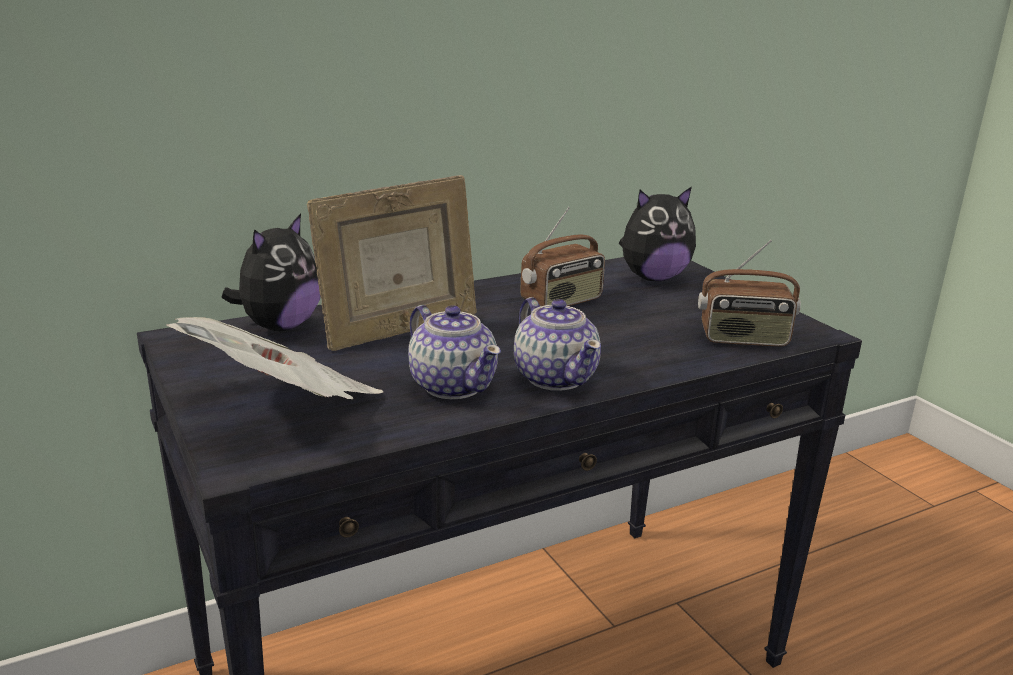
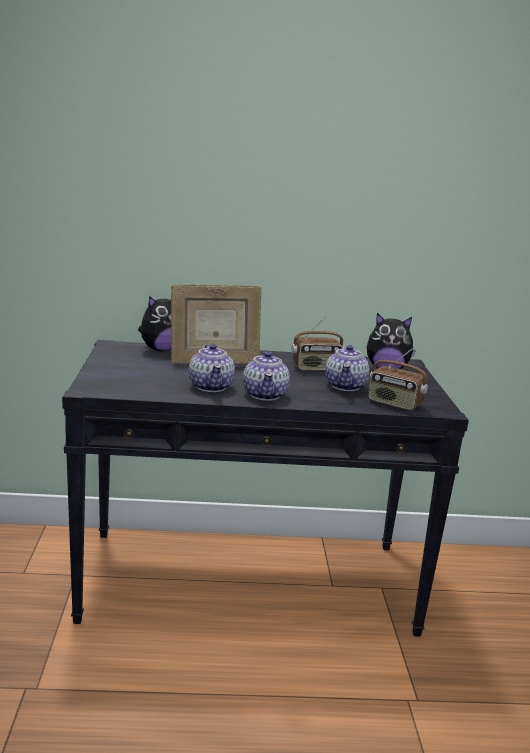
camera: 25 degrees right, 5 degrees down
(284, 406) = (127, 377): newspaper -> none
(642, 324) = (345, 386): none -> teapot

